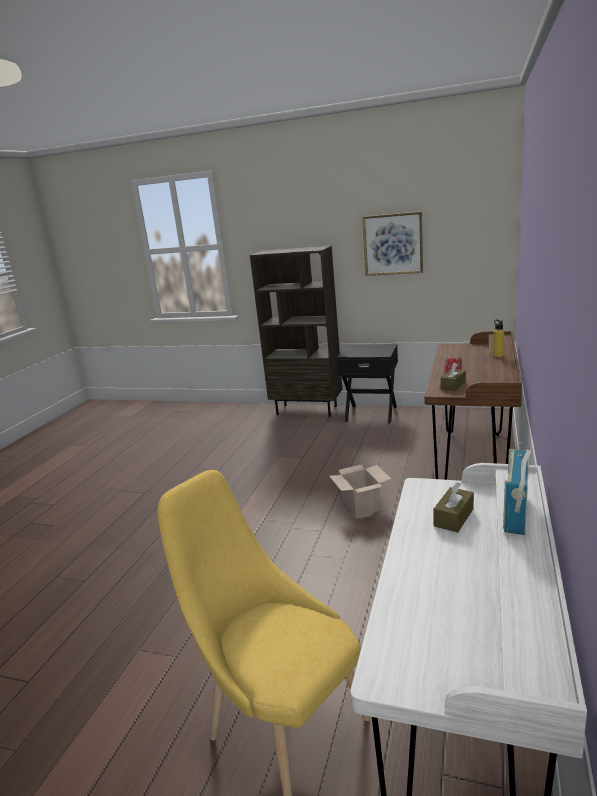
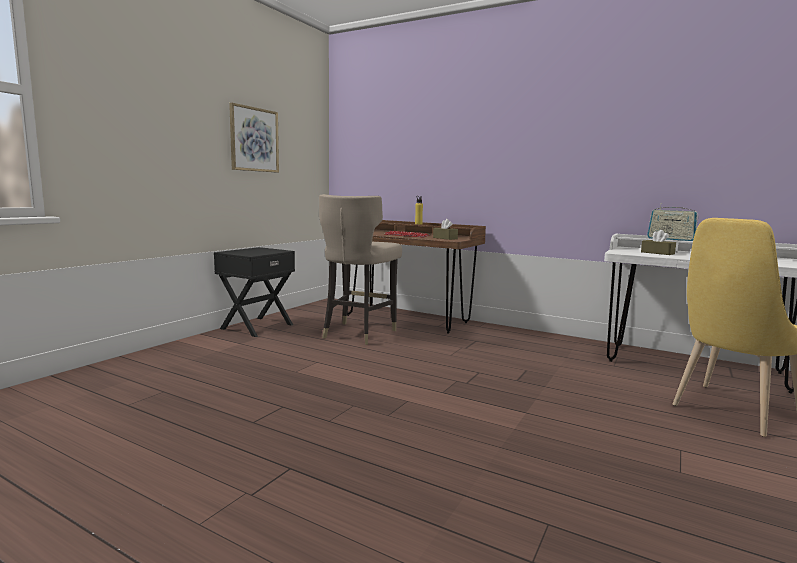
camera: 80 degrees left, 10 degrees down
(307, 410) = (185, 345): brown bookcase -> none
(362, 506) = (446, 354): cardboard box -> none
(392, 453) = (358, 333): none -> beige stool

